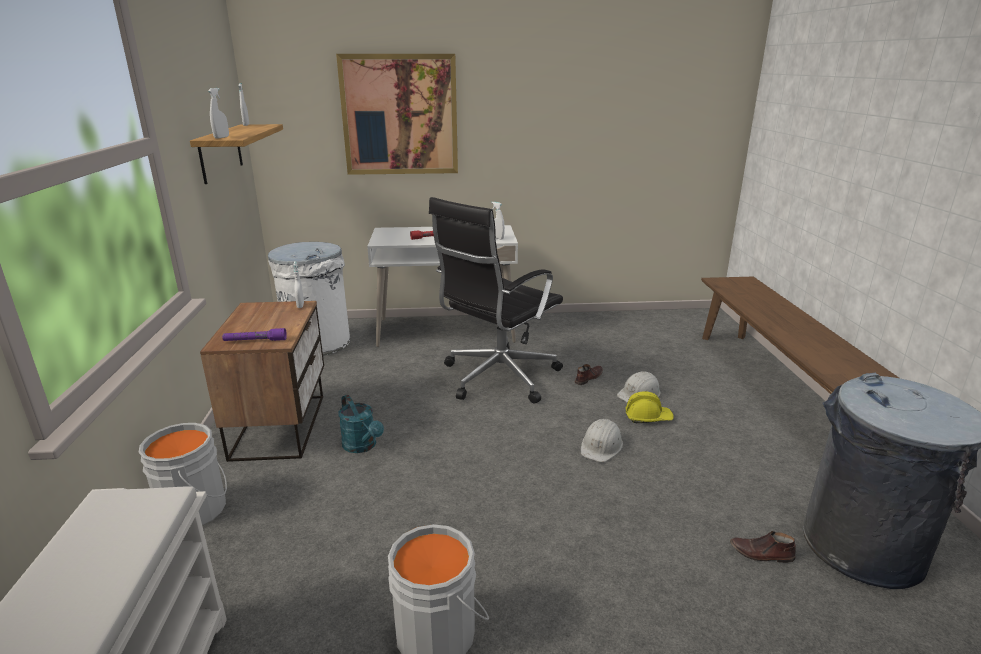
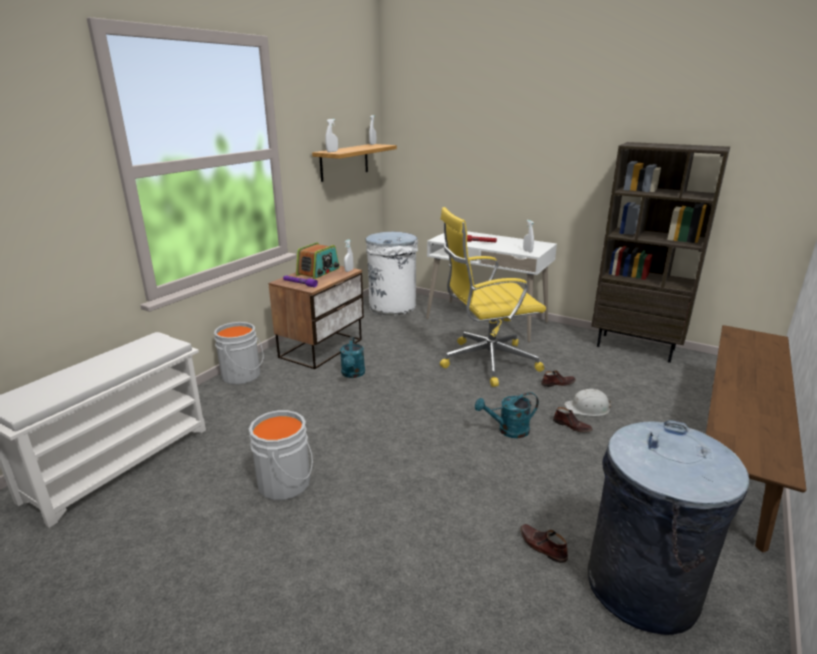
camera: 35 degrees right, 0 degrees up
(258, 317) = (318, 272): none -> radio
(400, 115) = (481, 143): picture -> none
(497, 377) = (486, 362): black office chair -> yellow office chair
(601, 446) = (508, 430): white hard hat -> turquoise watering can
(610, 320) = (636, 347): none -> brown bookcase
(648, 417) = (572, 426): yellow hard hat -> brown shoe

